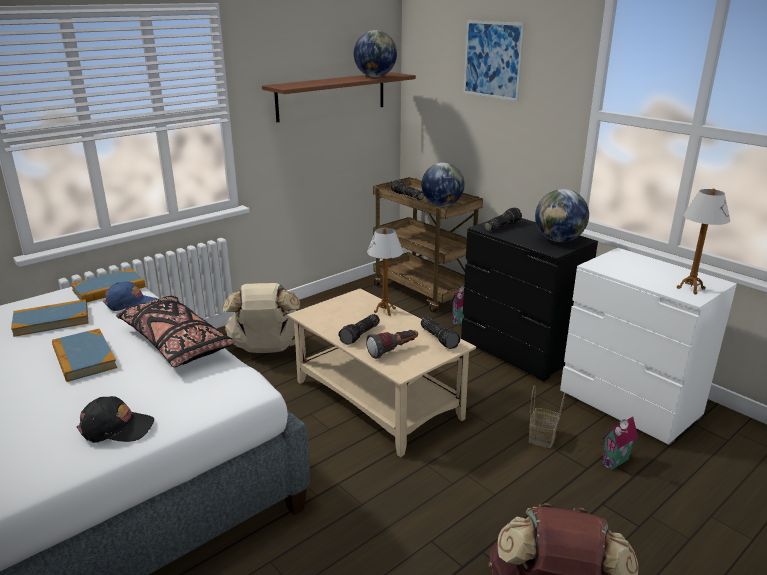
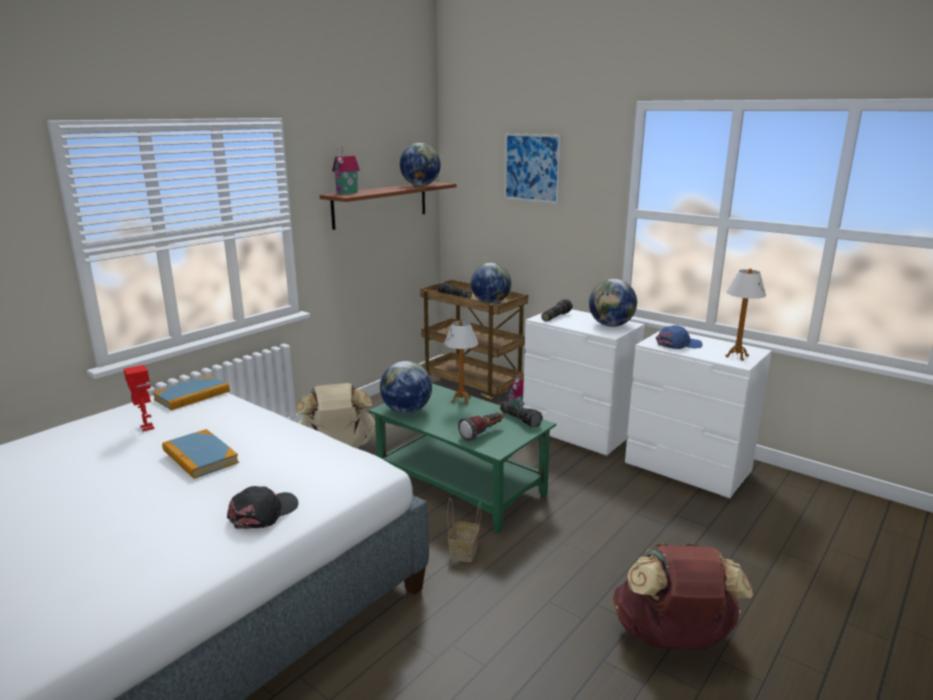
camera: 10 degrees left, 5 degrees down
(51, 320) = (146, 428): book -> toy robot
(116, 427) = (264, 513): black cap -> black cap turned 45 degrees counterclockwise
(131, 304) = (222, 407): blue cap -> blue cap (678, 344)
(176, 343) = (286, 437): black pillow -> none
(324, 318) = (406, 411): none -> globe
(361, 335) = (447, 422): flashlight -> none
(376, 399) = (459, 486): beige coffee table -> green coffee table
(519, 351) = (578, 432): black dresser -> white dresser
(542, 438) = (621, 504): basket -> basket (464, 552)
(616, 462) = (691, 517): toy house -> toy house (348, 193)

